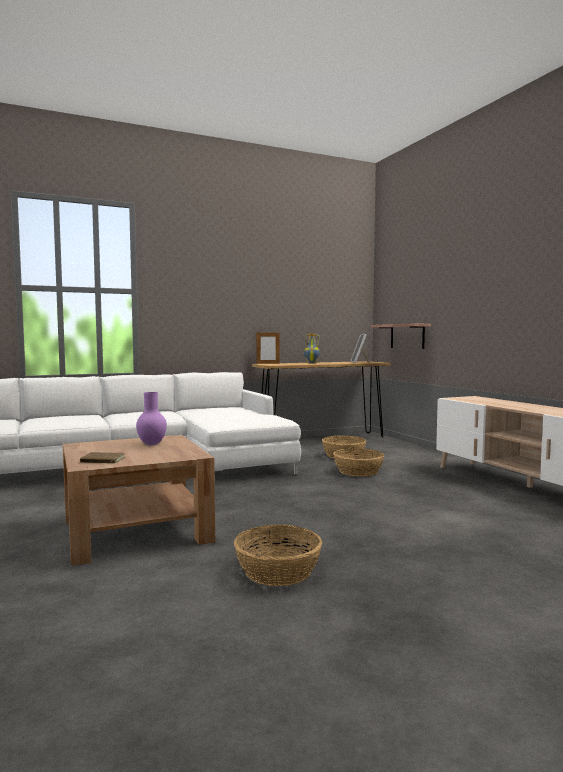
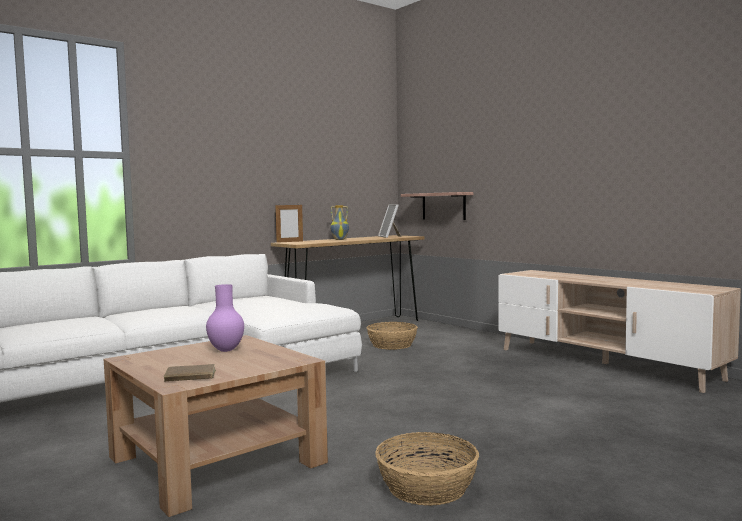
camera: 15 degrees left, 0 degrees up
(358, 471) = (422, 362): basket -> none

